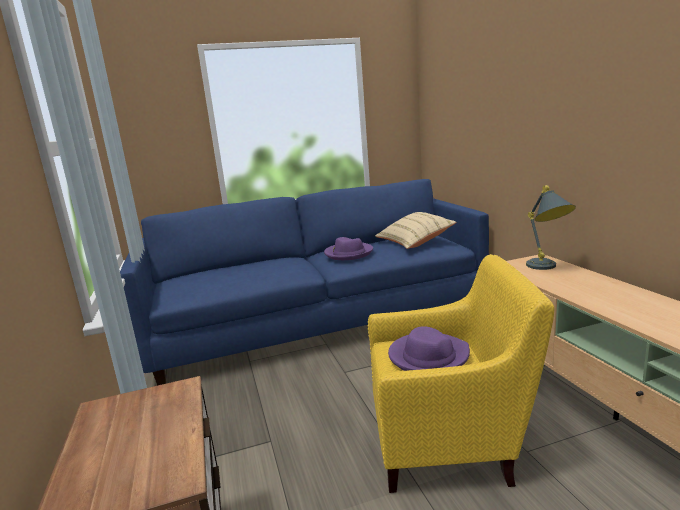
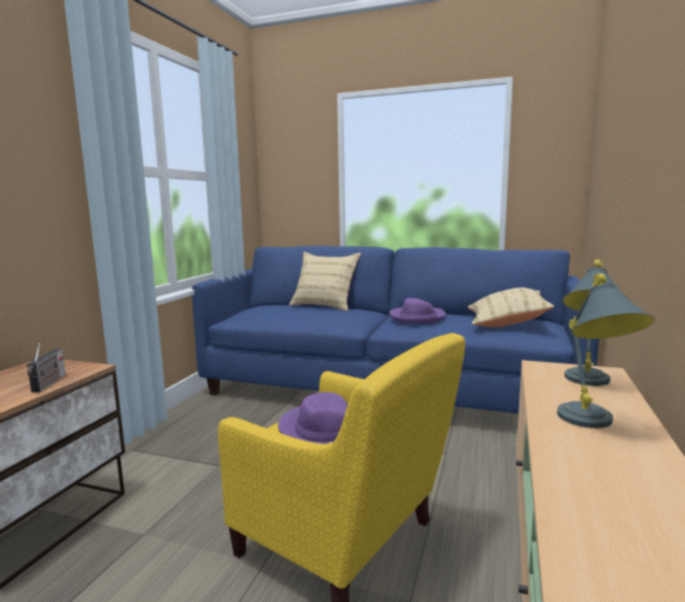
camera: 35 degrees right, 5 degrees down
(178, 419) = (48, 384): none -> radio
(246, 262) = (325, 305): none -> beige pillow
(596, 290) = (593, 425): none -> grey table lamp

